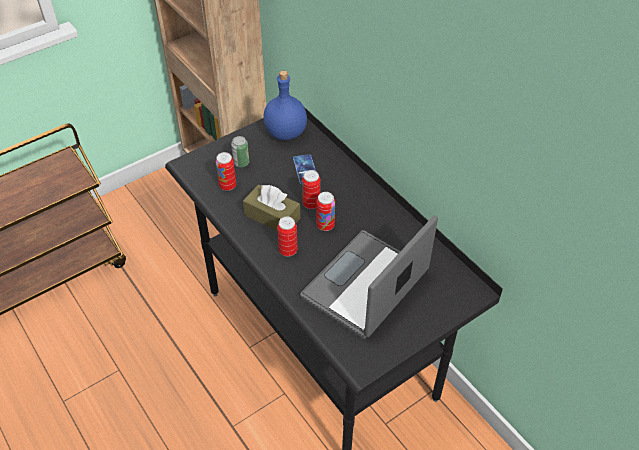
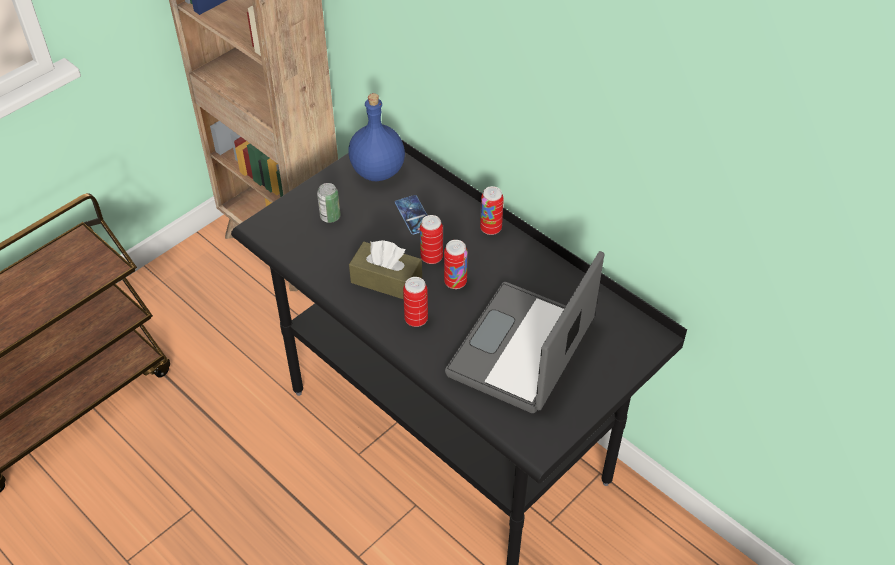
camera: 10 degrees left, 0 degrees up
(227, 186) = (320, 248): can -> can (490, 228)

